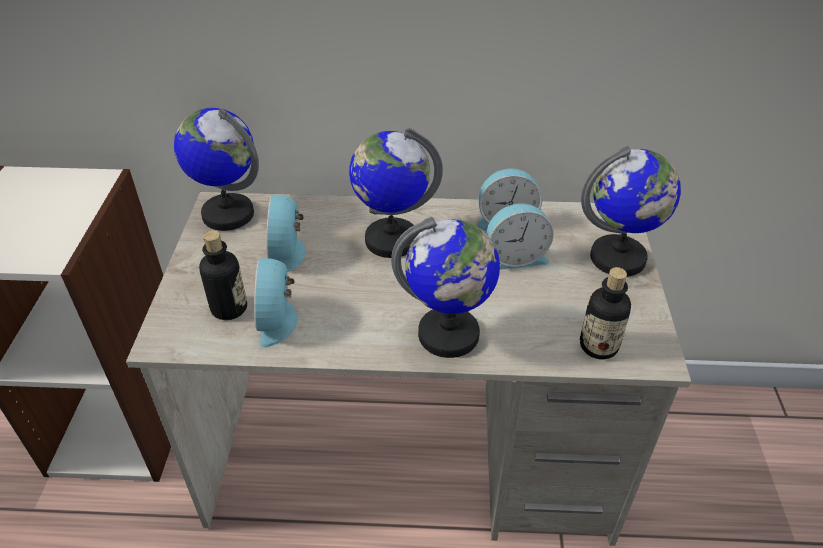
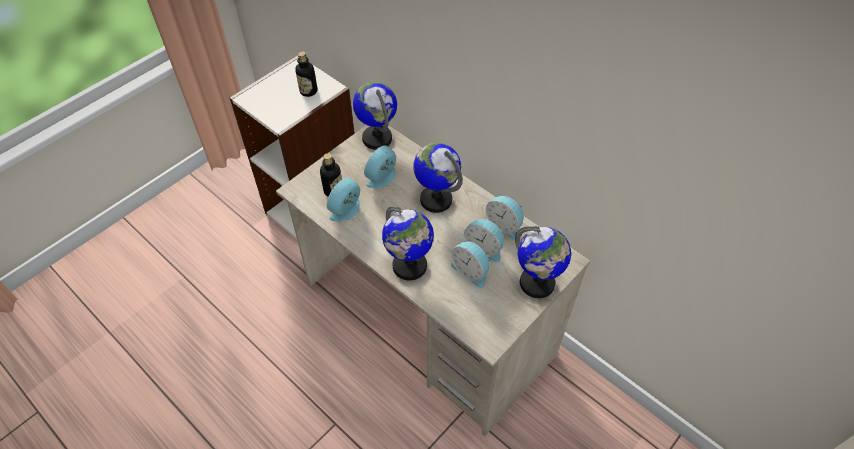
camera: 40 degrees right, 10 degrees up
(530, 291) = (471, 271): none -> alarm clock
(598, 346) = (470, 319): bottle -> bottle (308, 91)

